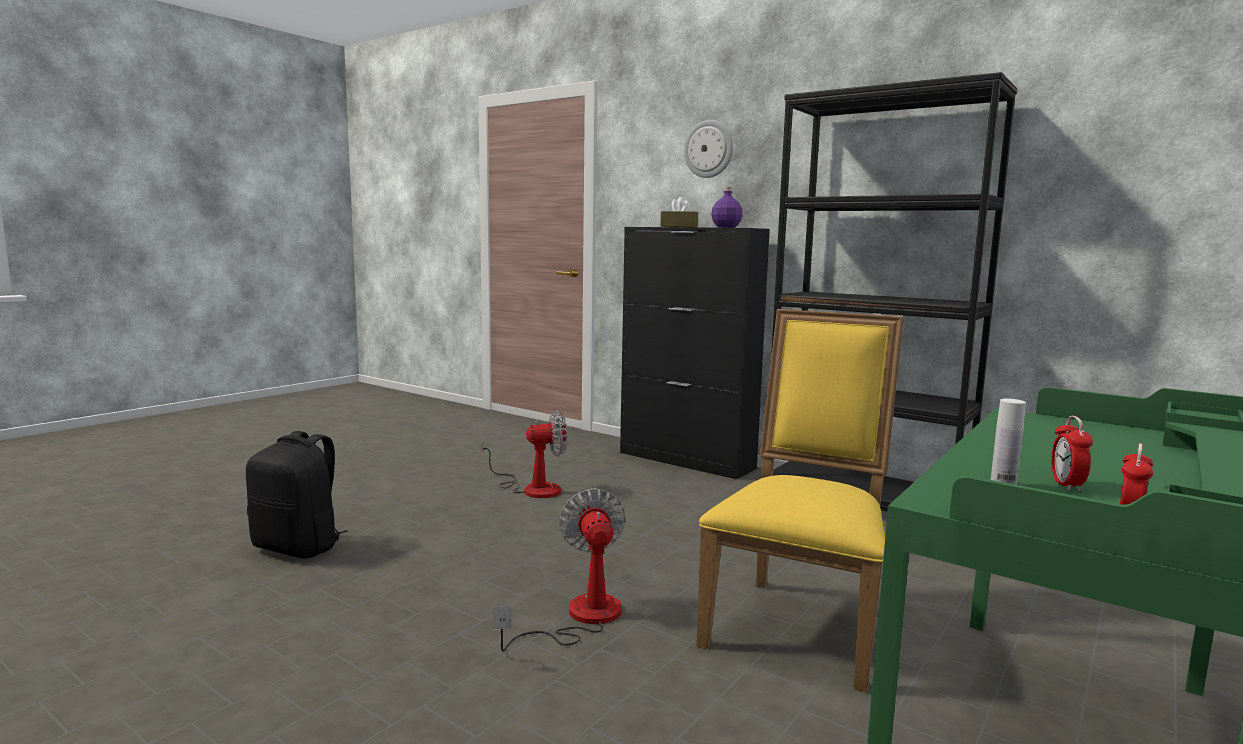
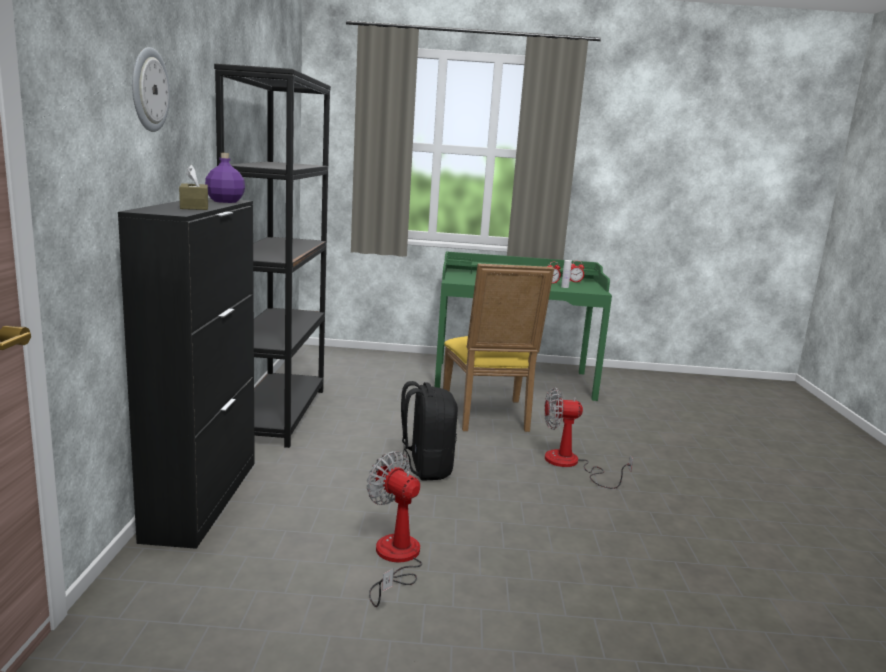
camera: 125 degrees left, 5 degrees up
(299, 547) = (692, 621): black backpack -> black backpack (424, 468)
(580, 618) = (571, 464): fan -> fan turned 45 degrees clockwise
(800, 623) = (489, 417): yellow chair -> yellow chair turned 90 degrees counterclockwise

